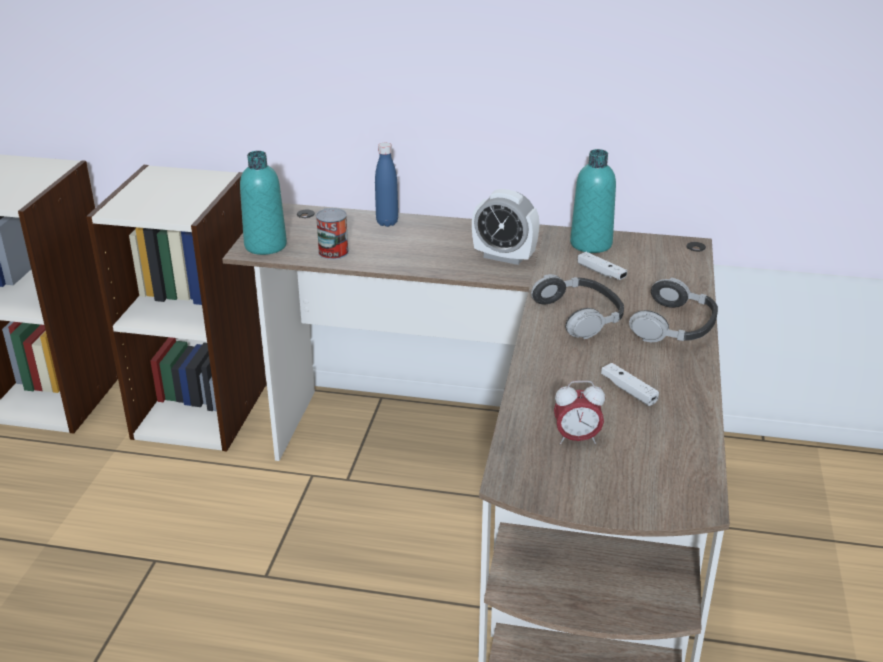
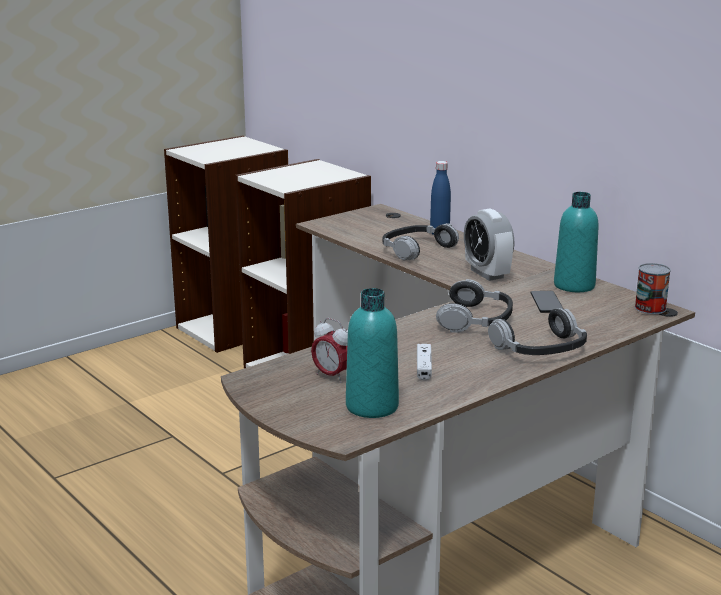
camera: 40 degrees right, 10 degrees down
(265, 246) = (333, 224): turquoise bottle -> turquoise bottle (372, 406)
(333, 252) = (370, 239): can -> can (650, 308)
(398, 250) = (416, 249): none -> headphones
(601, 272) = (546, 303): white game controller -> phone

